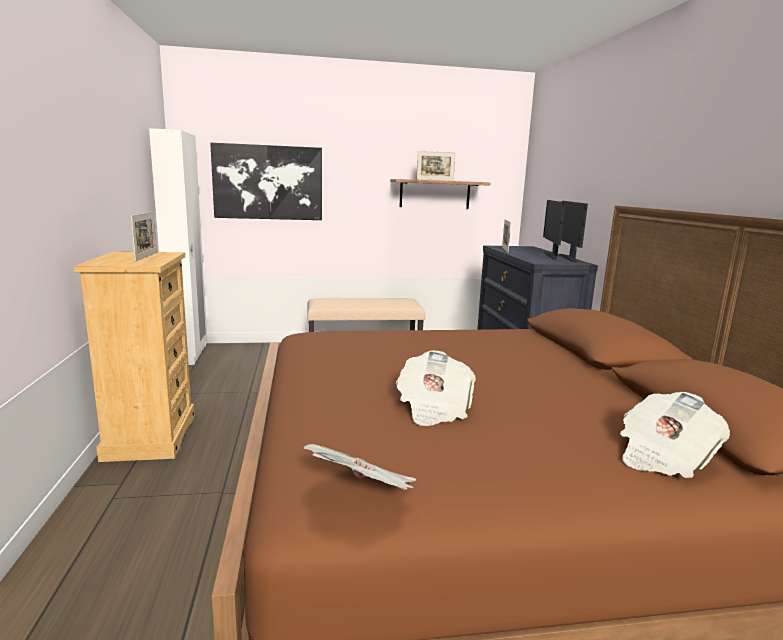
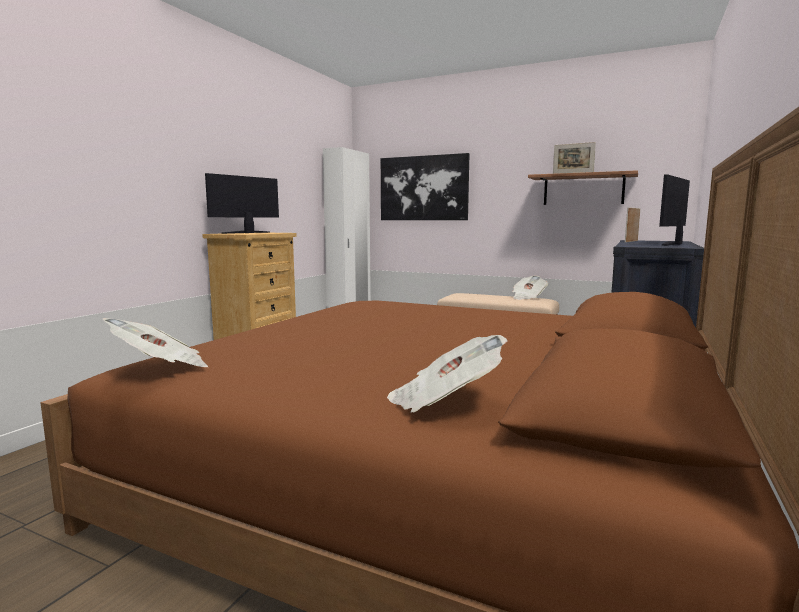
camera: 35 degrees right, 5 degrees down
(146, 256) = (260, 233): picture frame -> none
(433, 408) = (326, 342): newspaper -> newspaper (527, 297)
(569, 258) = (690, 245): monitor -> monitor (247, 233)

